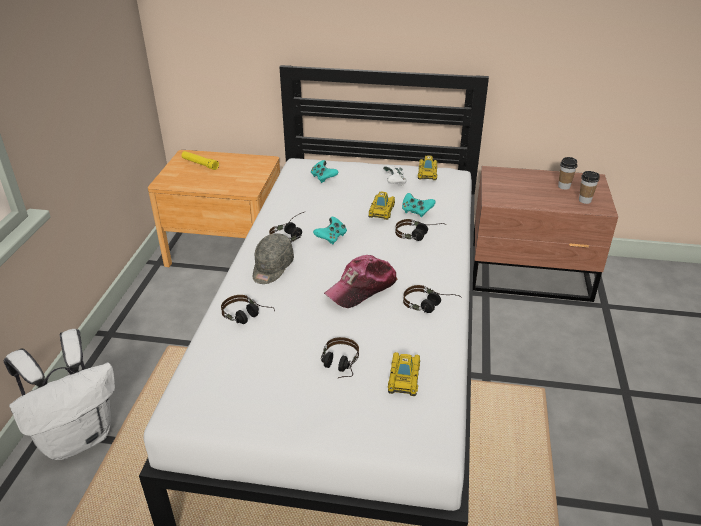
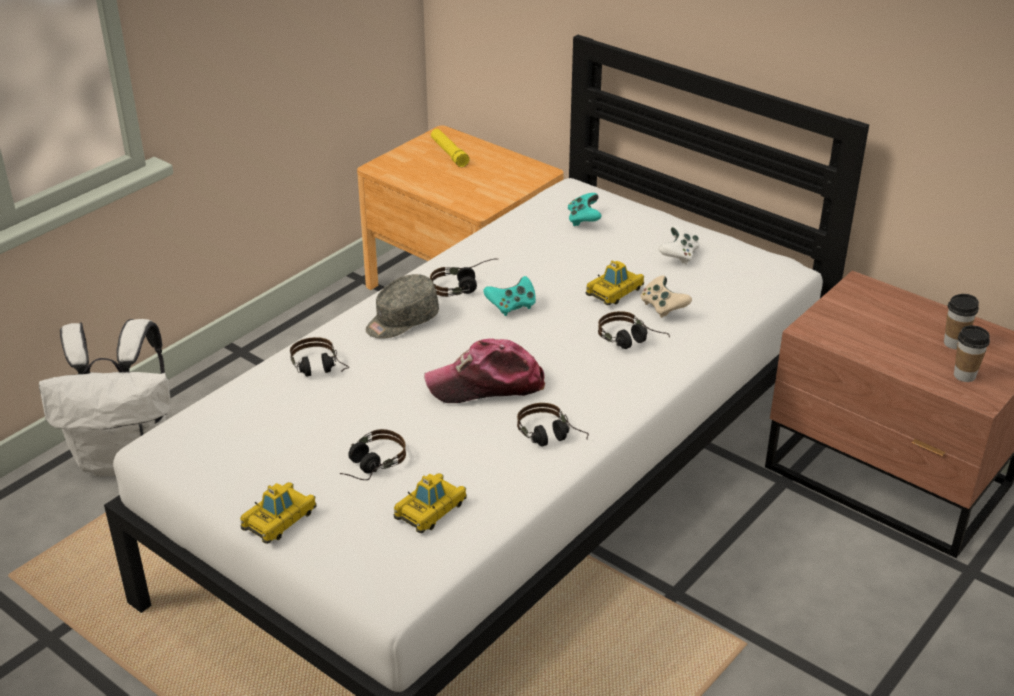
camera: 30 degrees right, 0 degrees up
(416, 211) = (663, 307): turquoise game controller -> beige game controller
(427, 173) = (741, 257): toy car -> toy car (279, 519)

